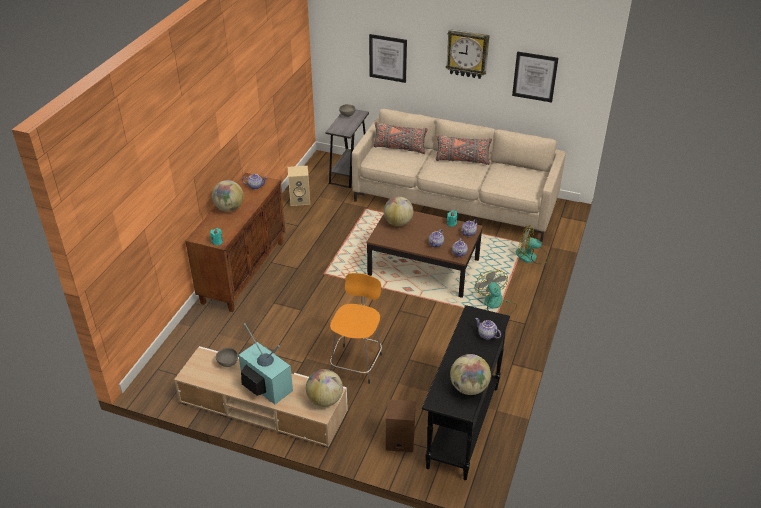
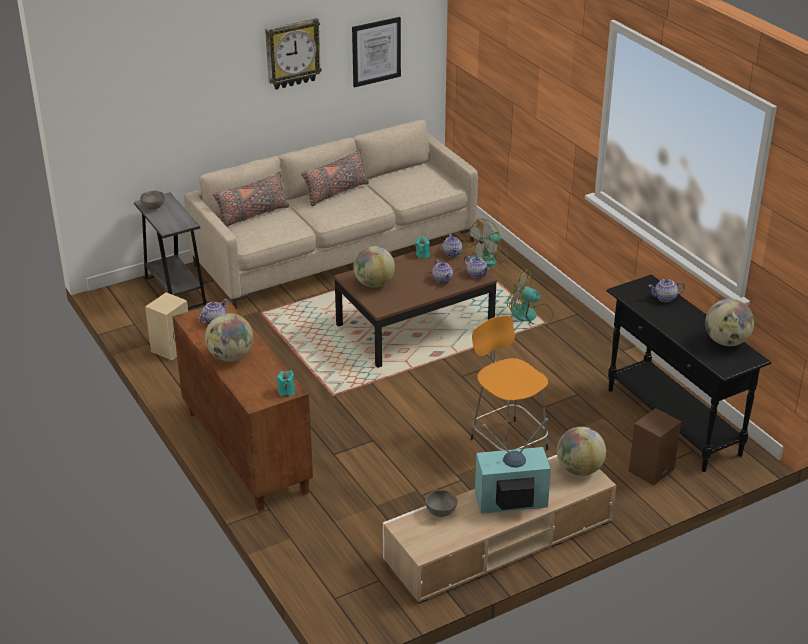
camera: 50 degrees left, 5 degrees down
(388, 58) = (186, 102): picture -> none

